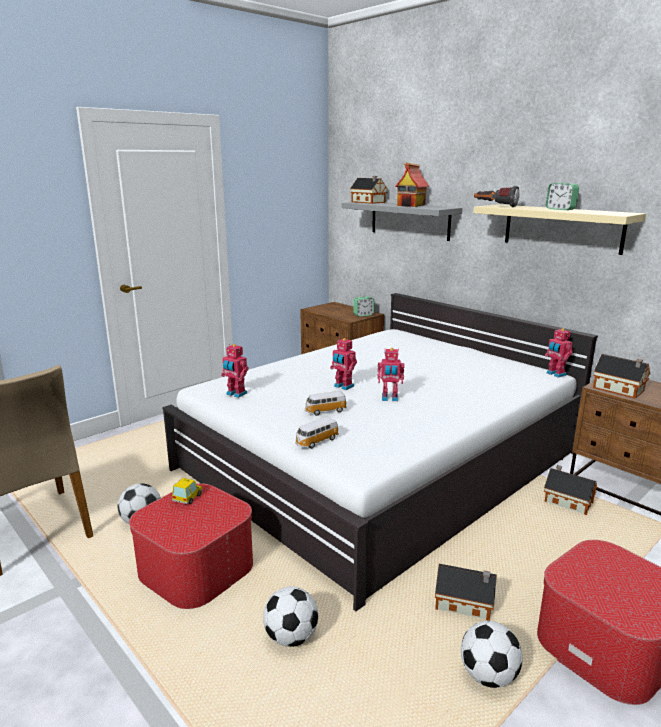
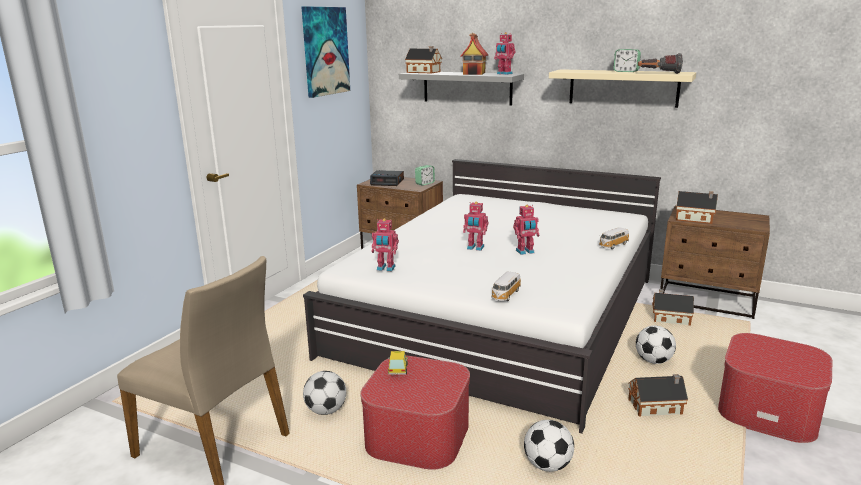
camera: 20 degrees left, 0 degrees up
(272, 178) = (325, 51): none -> picture
(325, 411) = (483, 270): toy car -> toy car (613, 245)
(330, 310) = (387, 182): none -> alarm clock
(488, 676) = (710, 451): football -> football (653, 361)
(495, 206) = (567, 71): flashlight -> flashlight (659, 73)
(555, 374) = (632, 214): toy robot -> toy robot (504, 74)

